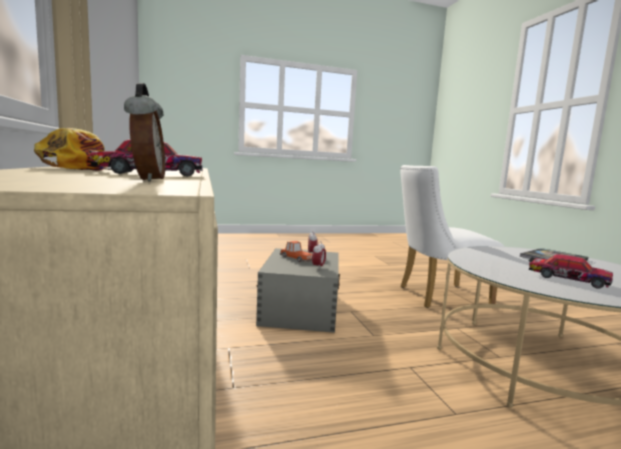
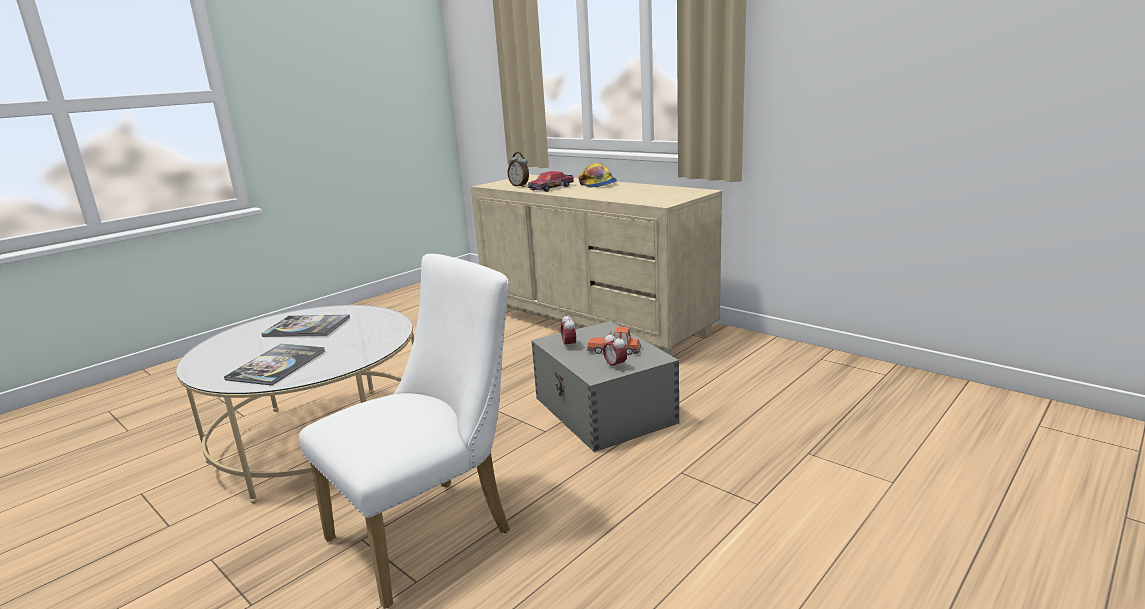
camera: 150 degrees right, 10 degrees up
(567, 279) = (307, 327): toy car -> book

